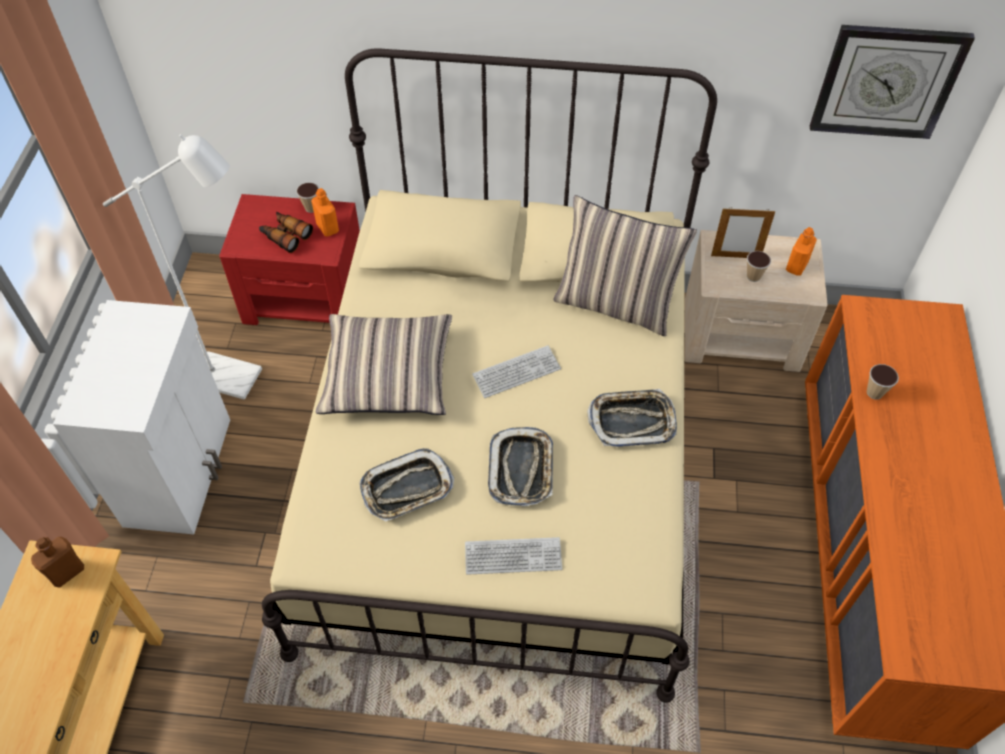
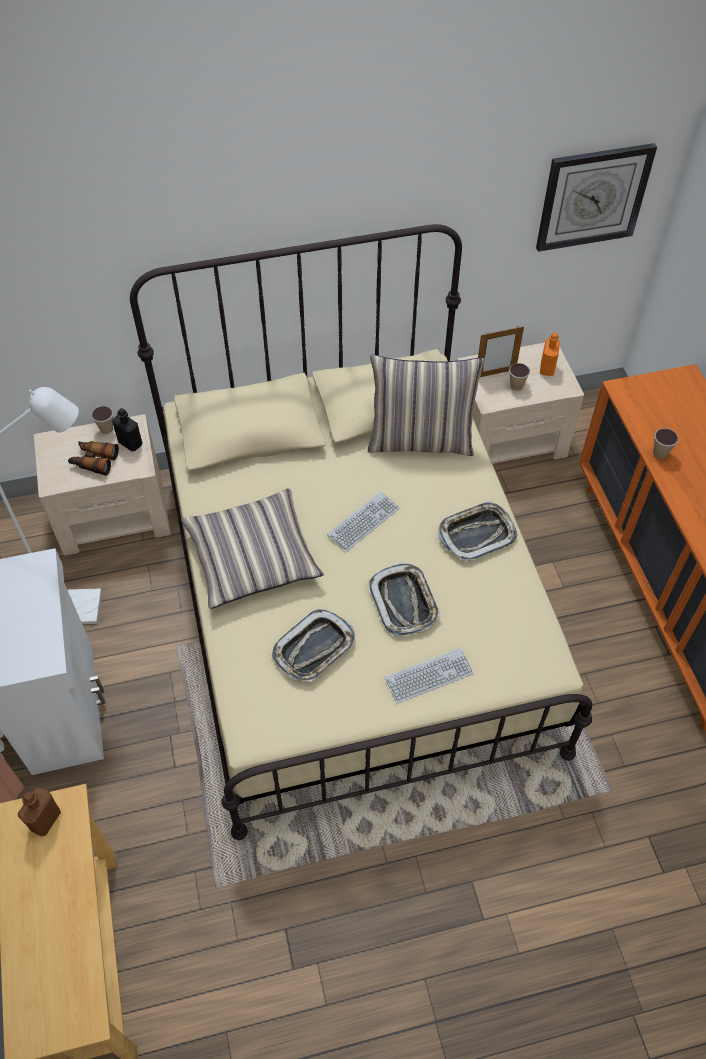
camera: 20 degrees left, 0 degrees up
(306, 297) = (114, 514): red nightstand -> beige nightstand
(327, 228) = (130, 443): orange bottle -> black bottle

